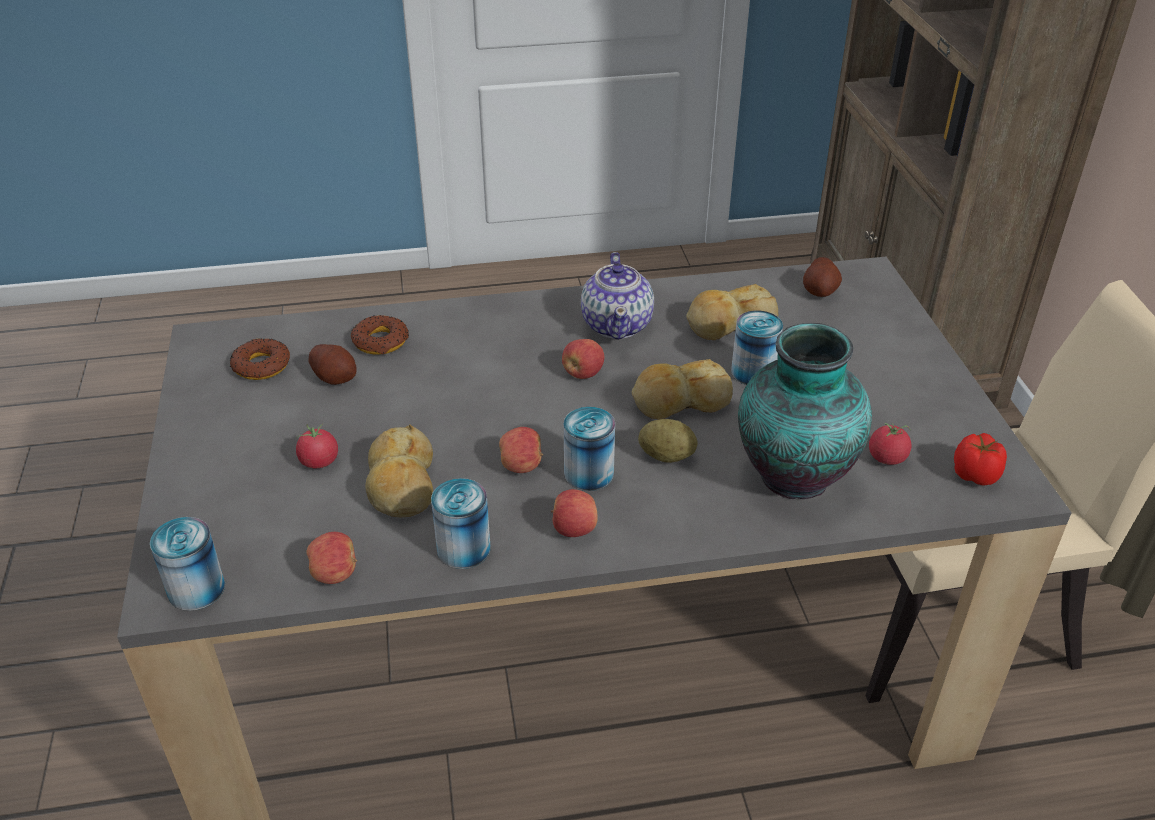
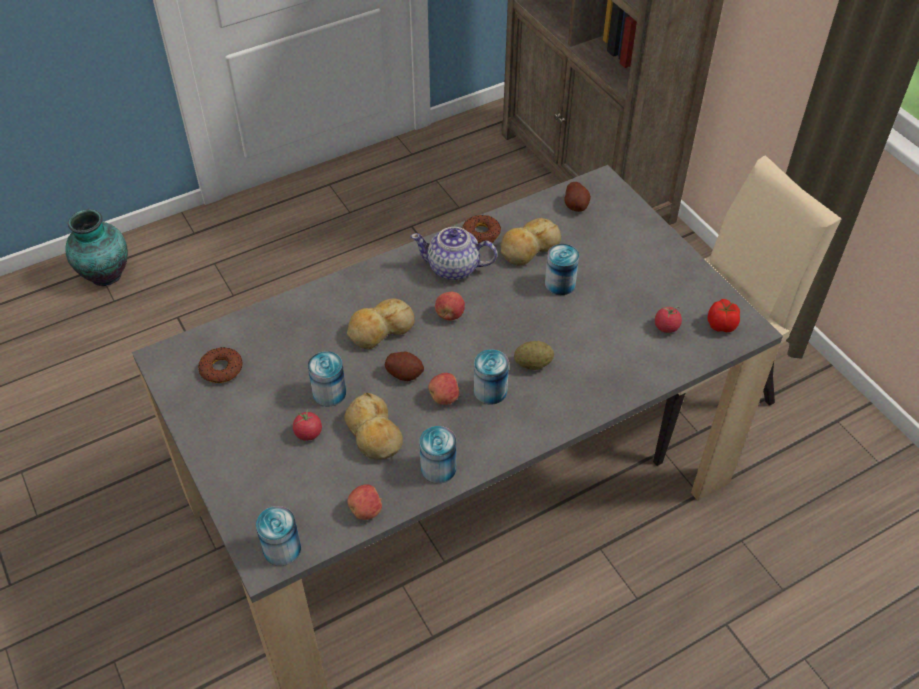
camera: 20 degrees left, 10 degrees up
(335, 377) = (281, 364): potato -> potato (405, 373)
(374, 423) = (329, 393): none -> can
(381, 341) = (296, 325): donut -> donut (481, 233)
(574, 529) = (500, 434): apple -> none
(617, 324) = (454, 268): teapot -> teapot turned 120 degrees clockwise
(680, 401) = (523, 320): bread -> bread (380, 330)
(791, 478) = (615, 358): vase -> vase (105, 276)

